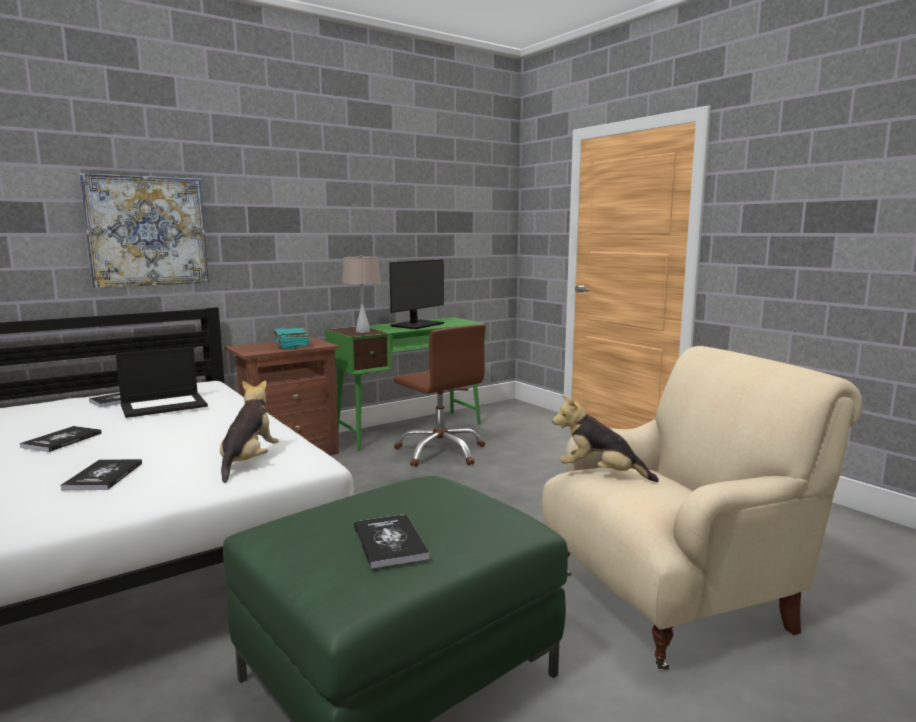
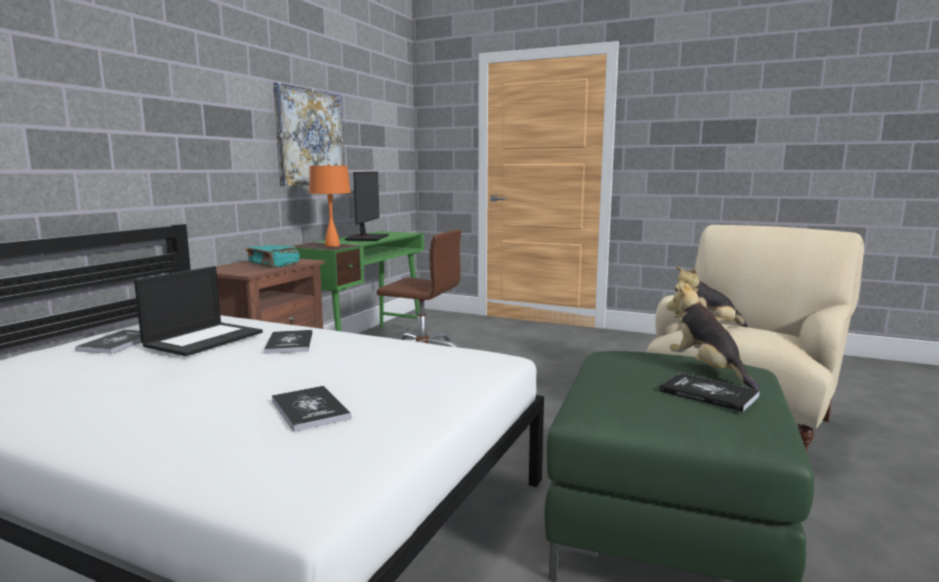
camera: 30 degrees left, 0 degrees up
(62, 440) = (154, 390): book -> book (290, 343)
(147, 231) = (100, 126): picture -> picture (309, 137)
(248, 462) = (434, 368): plush toy -> plush toy (707, 371)
(363, 331) = (332, 245): beige table lamp -> orange table lamp

